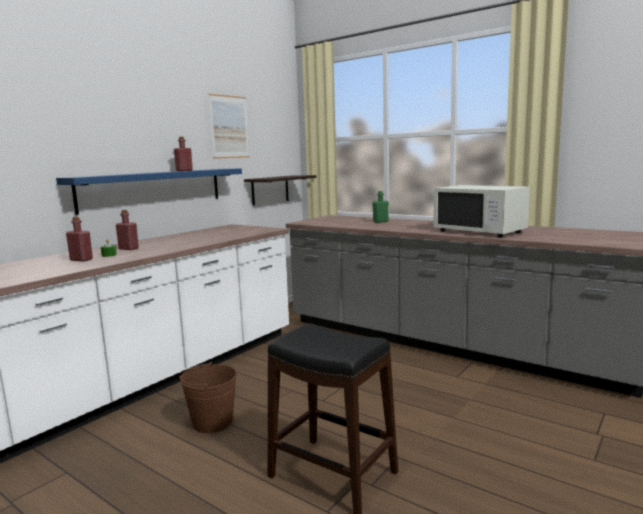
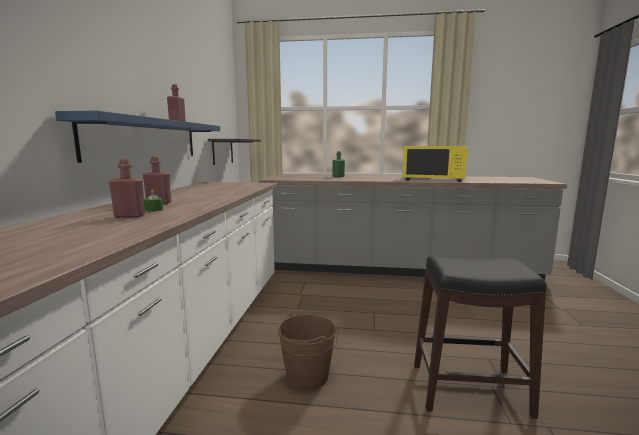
camera: 30 degrees left, 0 degrees up
(229, 127) = (197, 85): picture -> none
(479, 231) = (433, 179): white microwave -> yellow microwave

